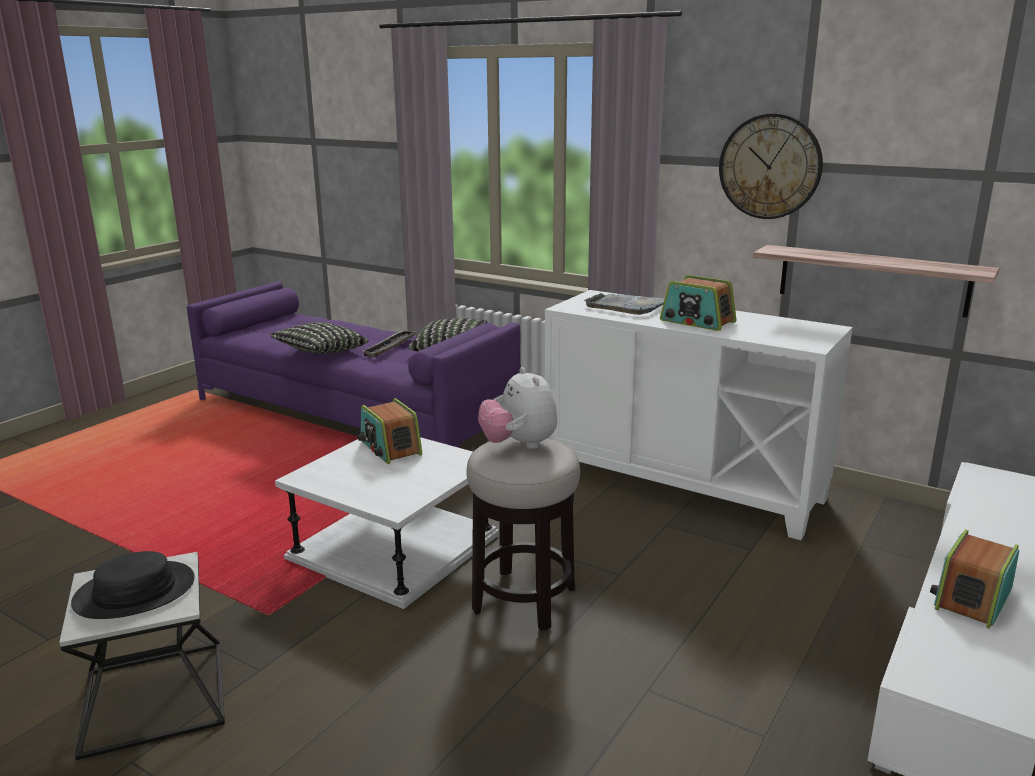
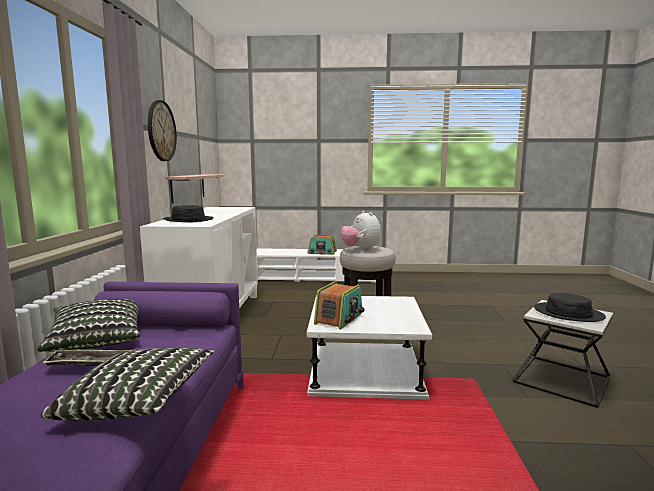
camera: 120 degrees left, 10 degrees down
(519, 445) = (361, 249): plush toy -> plush toy turned 120 degrees clockwise
(628, 306) = (188, 220): grey tray -> black hat
(697, 321) = (217, 214): radio -> none

